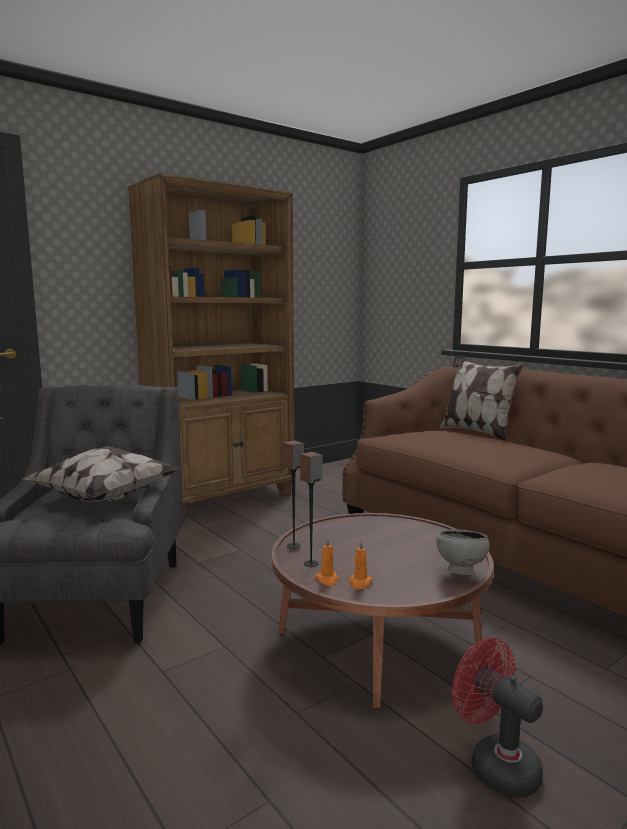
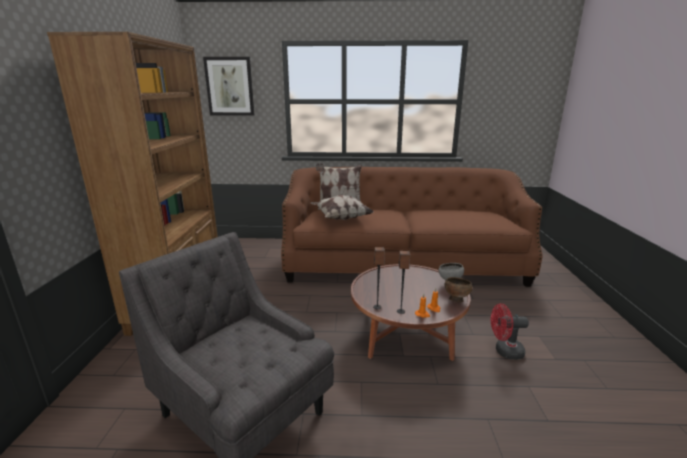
camera: 50 degrees left, 10 degrees up
(105, 497) = (251, 336): pillow -> pillow (341, 218)
(397, 250) = (230, 86): none -> picture
(416, 590) = (456, 300): none -> brown bowl

